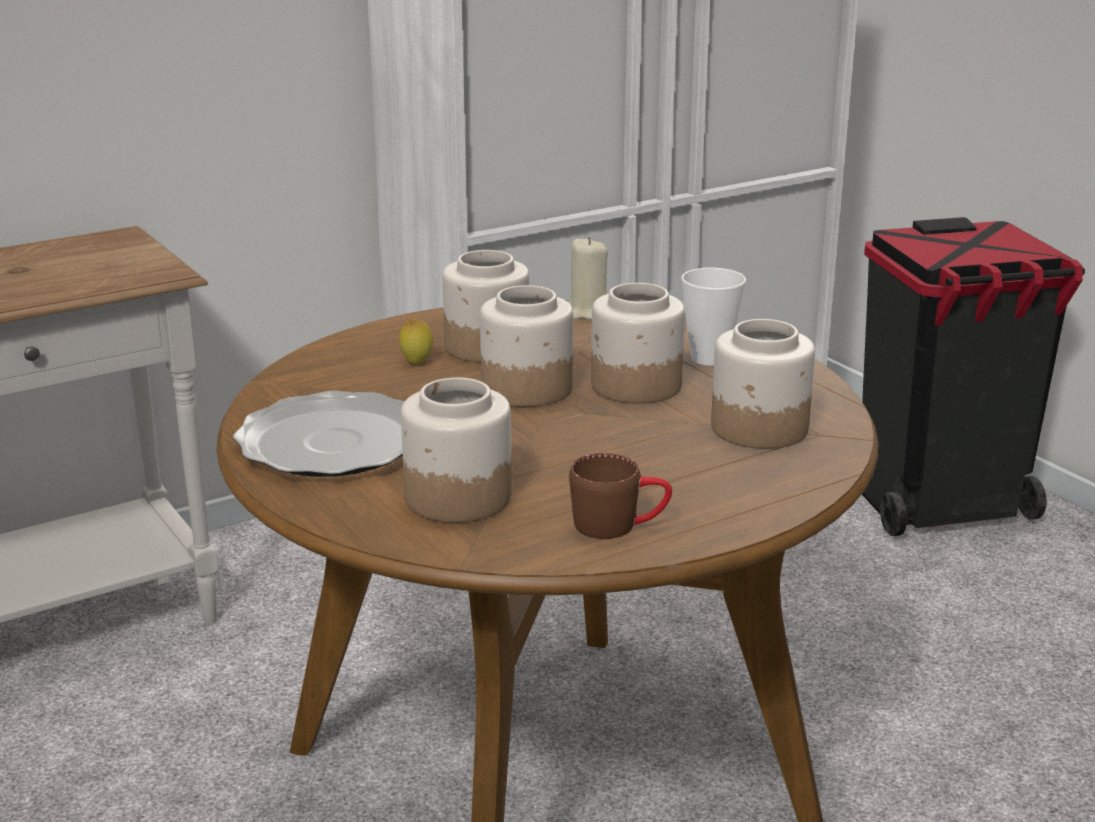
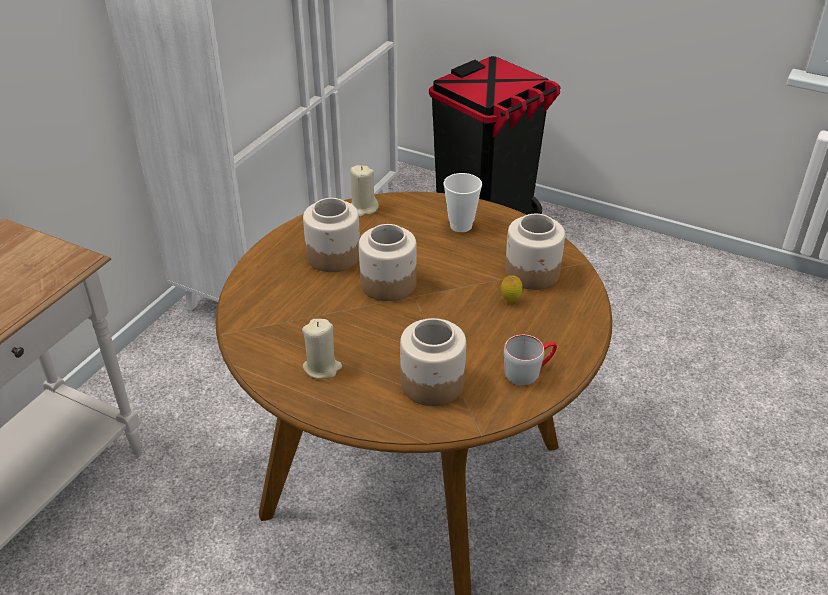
camera: 30 degrees left, 15 degrees up
(332, 442) = (322, 367): plate -> beige candle
(417, 362) = (305, 283): lemon -> lemon (510, 300)
(619, 525) = (529, 371): brown mug -> grey mug
(635, 386) = (443, 261): jar -> none

